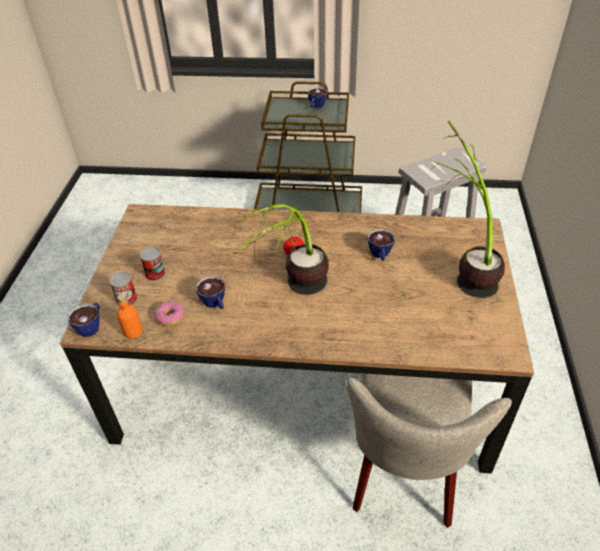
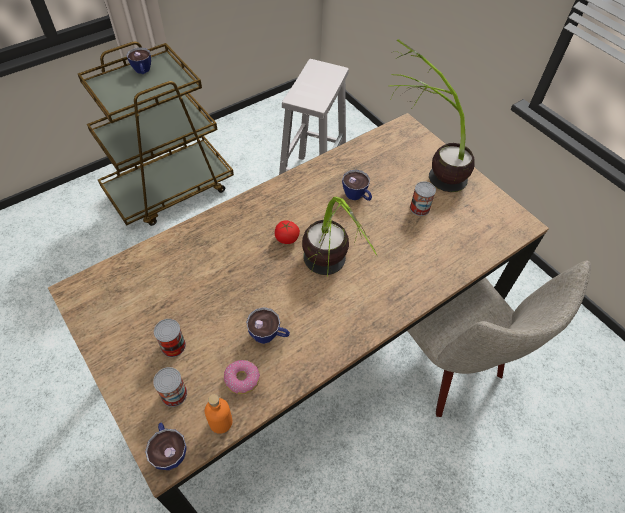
camera: 45 degrees left, 10 degrees up
(423, 290) = (419, 208): none -> can

